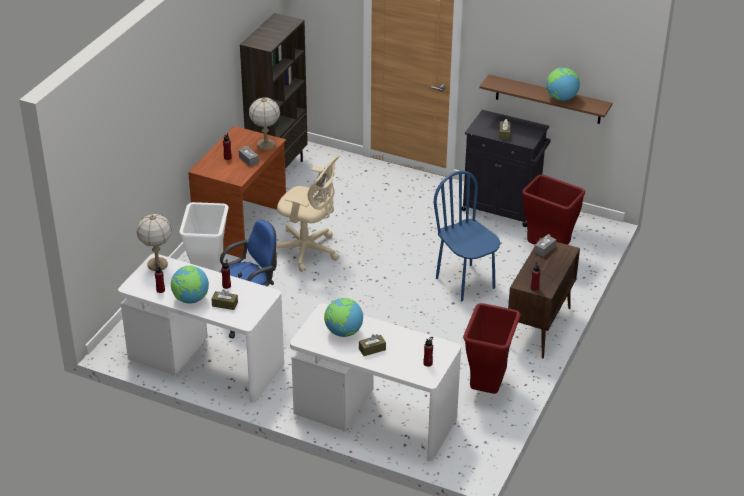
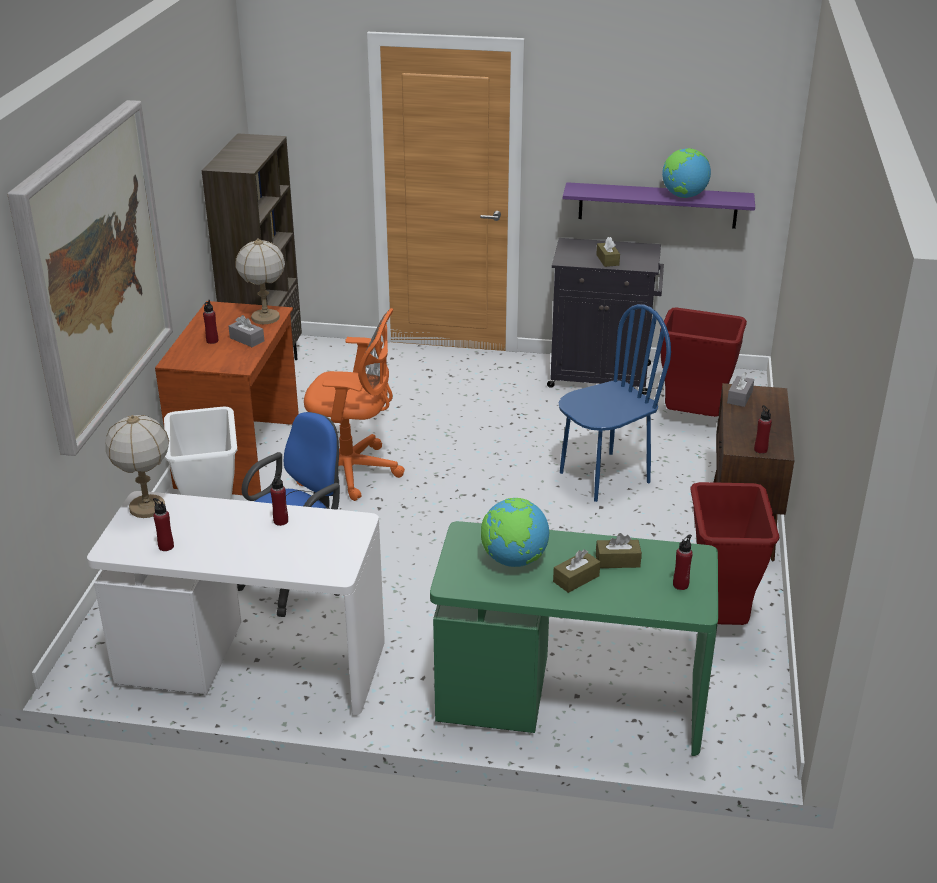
camera: 15 degrees left, 5 degrees down
(150, 121) = (94, 271): none -> picture
(191, 299) = (226, 552): globe -> none
(225, 304) = (289, 550): brown tissue box -> brown tissue box (617, 561)
(308, 251) = (353, 471): beige office chair -> orange office chair
(374, 417) = (568, 701): white desk -> green desk
(465, 282) = (604, 477): blue chair -> blue chair turned 105 degrees clockwise
(548, 99) = (657, 205): brown shelf -> purple shelf

